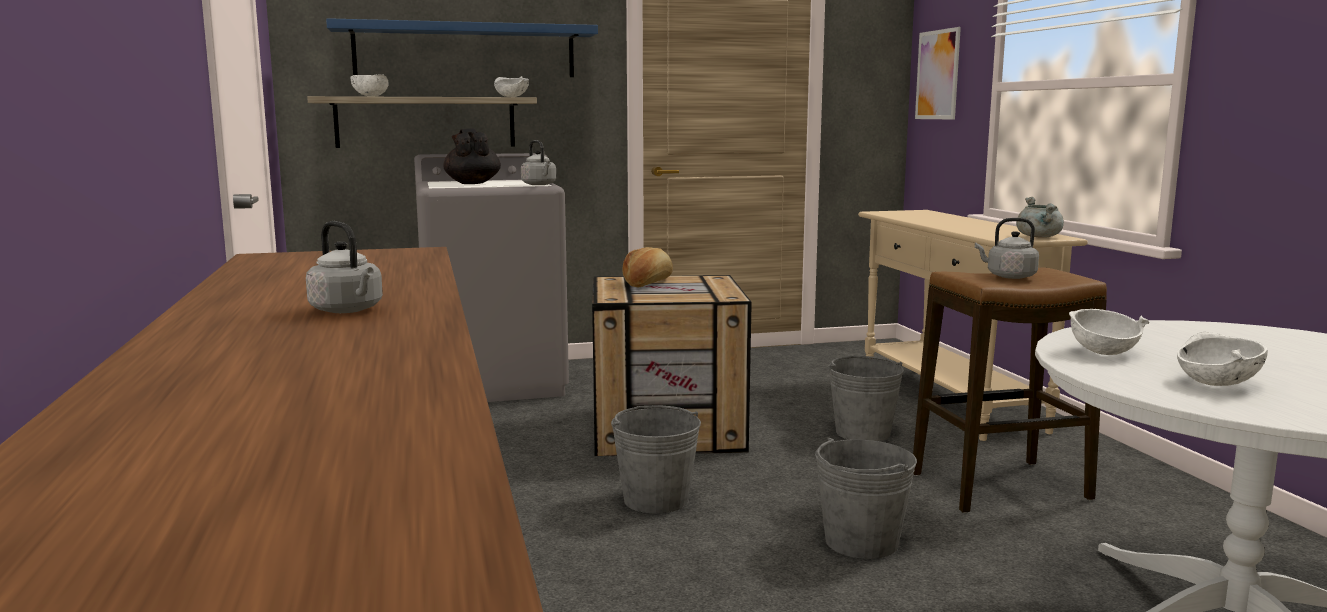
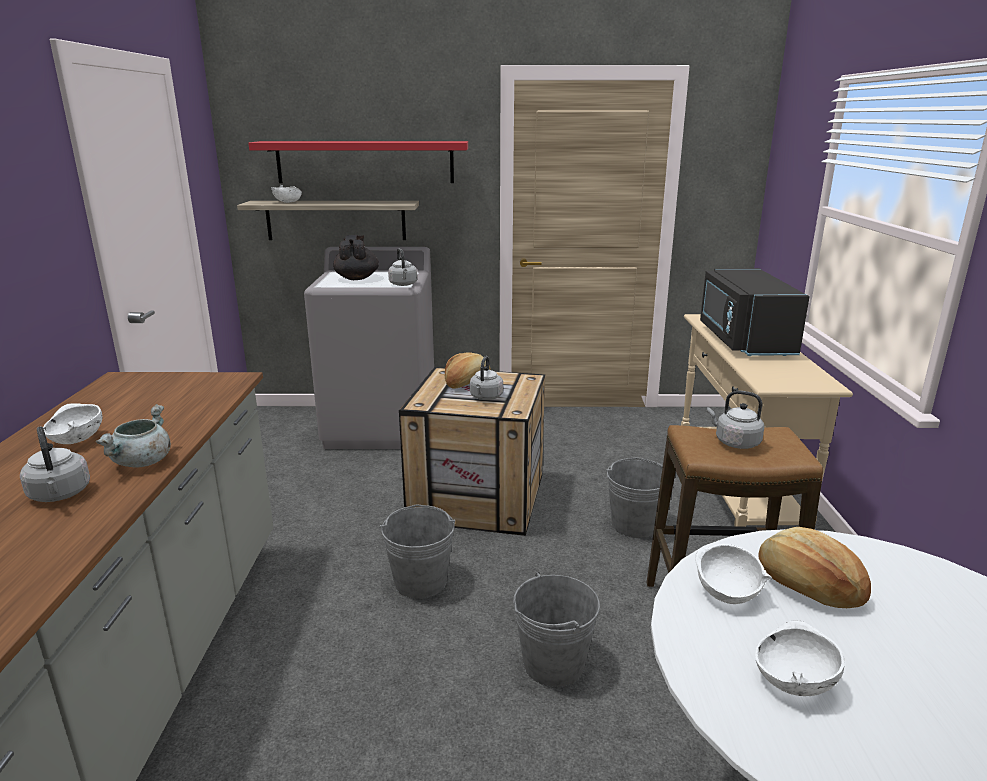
camera: 15 degrees right, 10 degrees up
(465, 51) = (365, 162): blue shelf -> red shelf
(511, 97) = (400, 201): white bowl -> white bowl (76, 440)
(684, 291) = (485, 397): none -> grey kettle
(937, 75) = (783, 184): picture -> none
(942, 221) = (743, 340): none -> black microwave
(1039, 237) = (807, 383): grey cooking pot -> grey cooking pot (142, 462)
(1167, 344) = (808, 586): none -> bread

